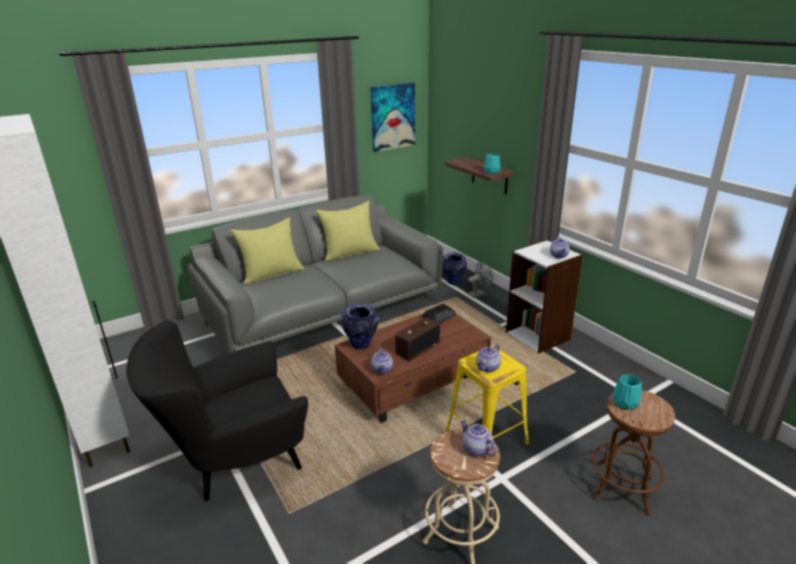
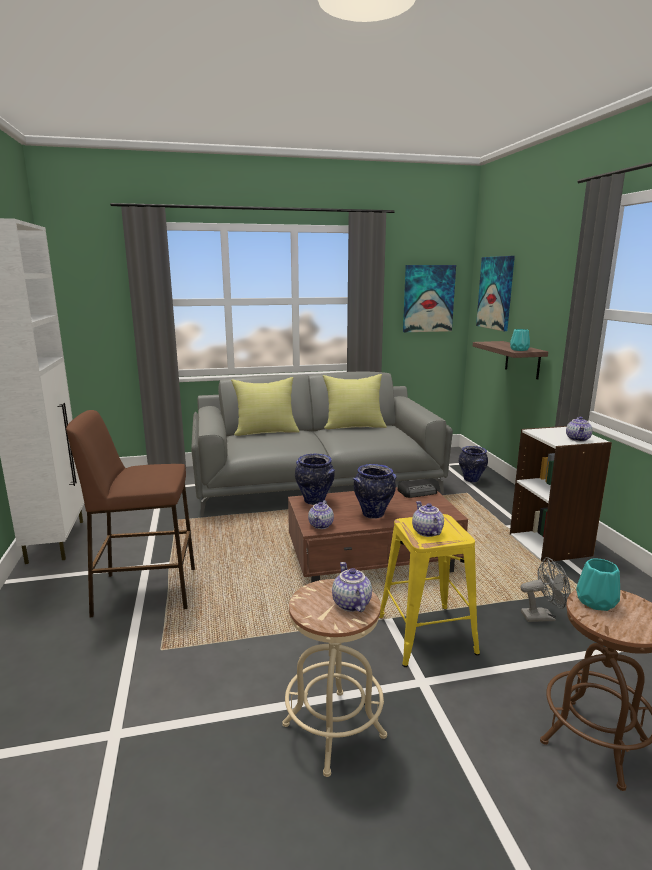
camera: 20 degrees right, 10 degrees down
(236, 463) = (145, 591): black armchair -> brown stool
(417, 348) = (373, 514): radio -> vase
(456, 112) = (496, 293): none -> picture
(480, 294) = (497, 494): grey fan -> grey fan (542, 616)
(488, 368) = (426, 532): teapot -> teapot turned 105 degrees clockwise

